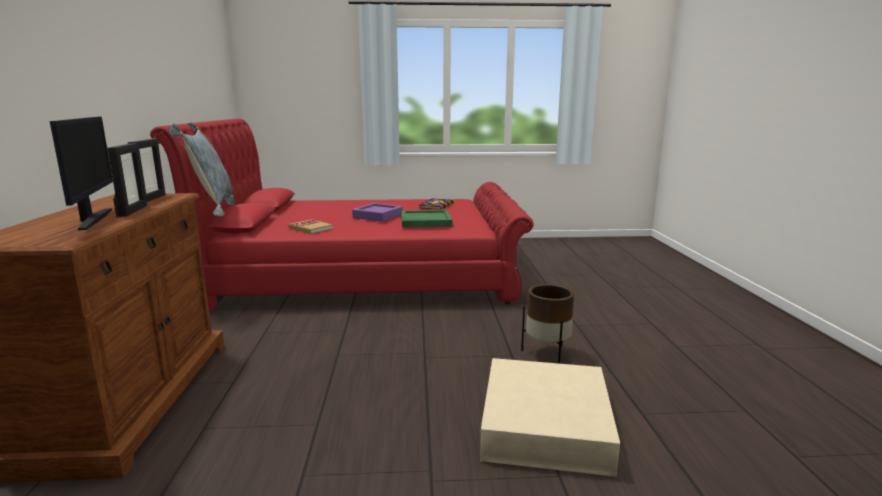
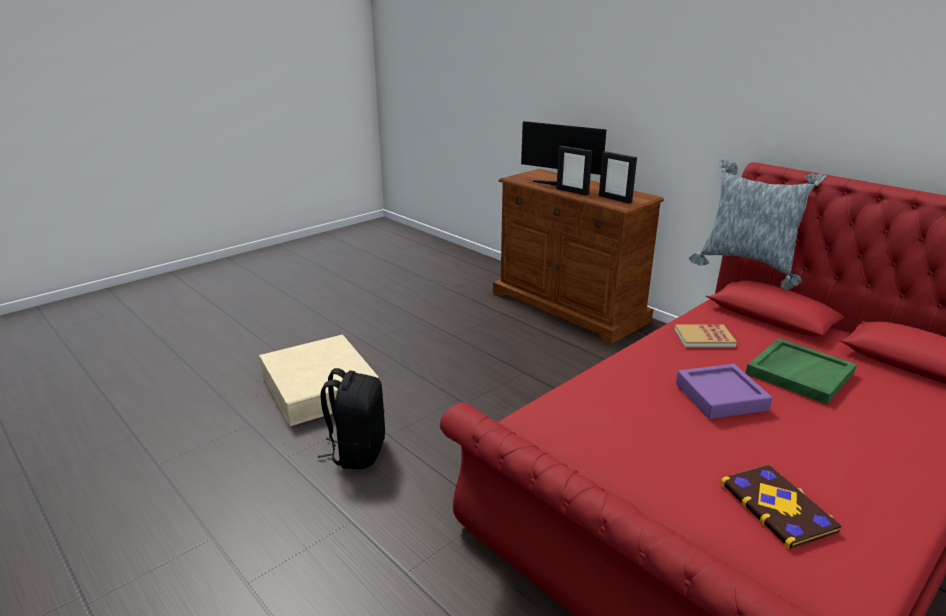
camera: 140 degrees right, 10 degrees up
(425, 221) = (627, 406): green tray -> green tray (799, 373)
(547, 354) = (357, 451): brown planter -> black backpack

